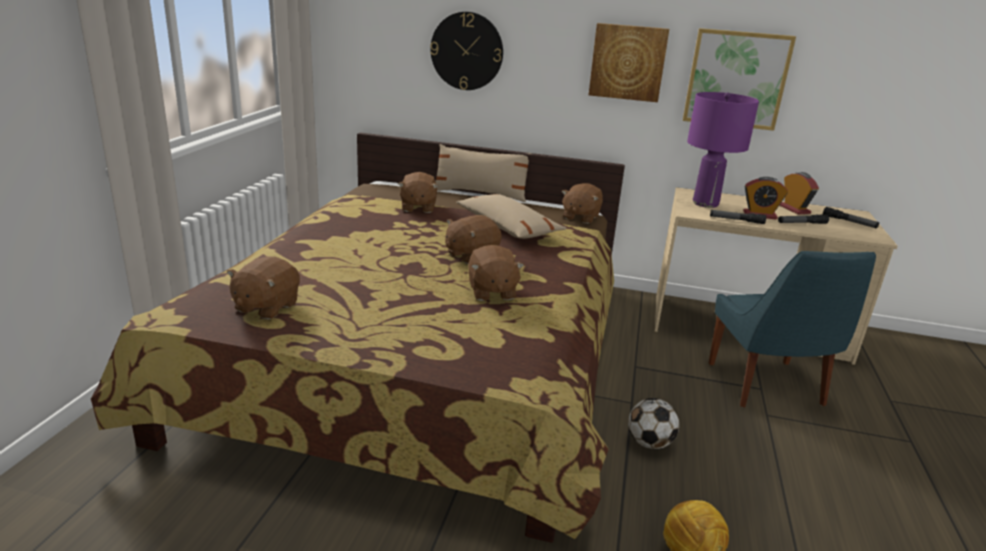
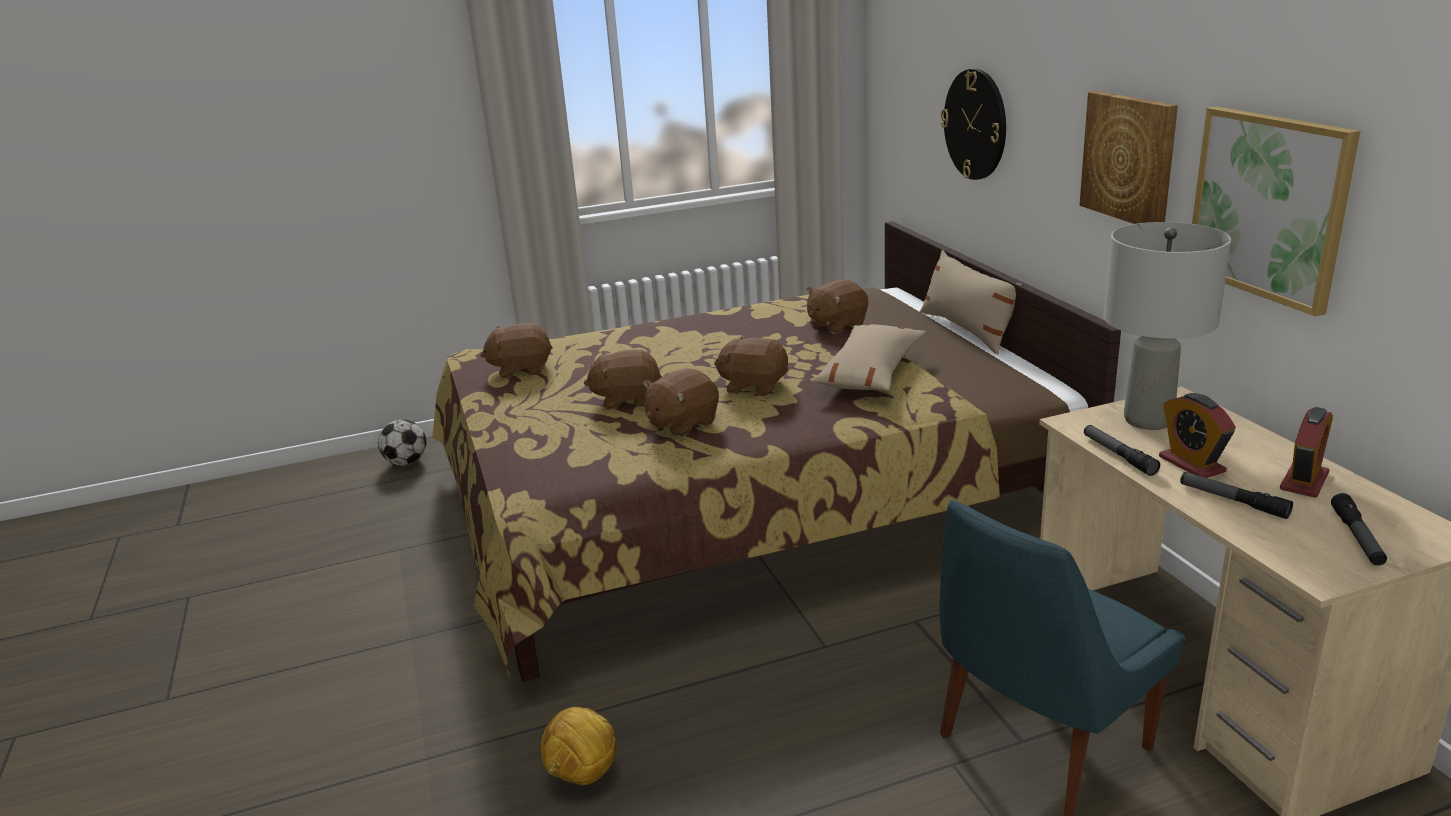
camera: 60 degrees right, 0 degrees up
(580, 217) = (1014, 393): brown plush toy -> brown plush toy (627, 399)
(649, 443) = (754, 686): football -> football (406, 462)
(705, 203) = (1148, 420): purple table lamp -> grey table lamp

